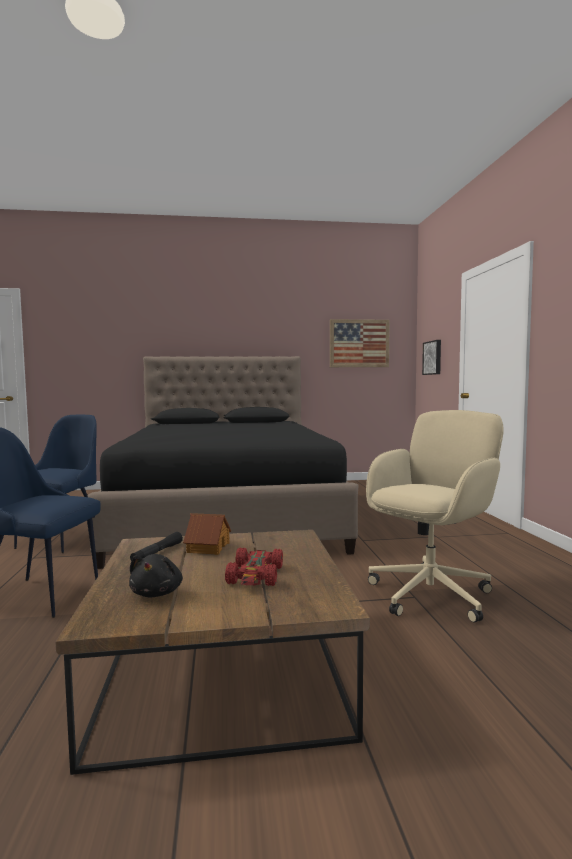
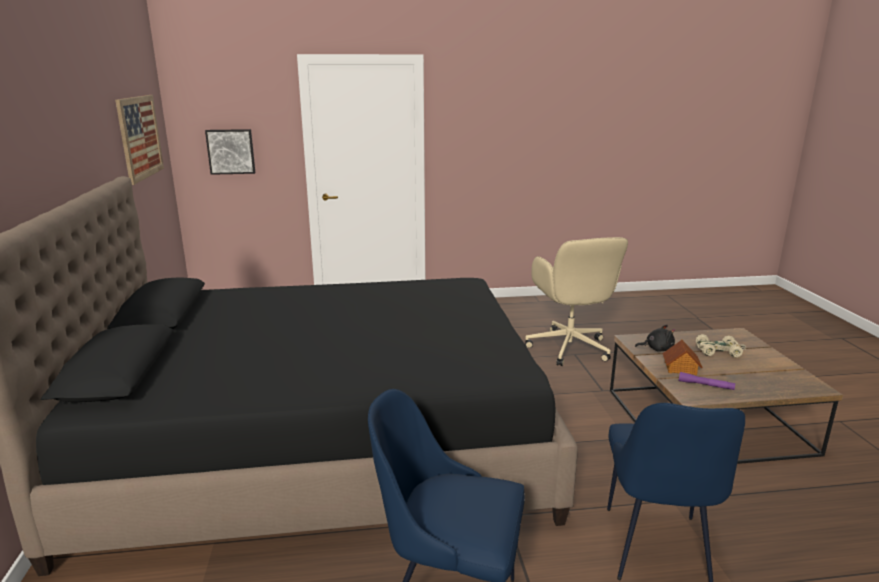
camera: 90 degrees left, 15 degrees up
(157, 553) = (705, 385): black flashlight -> purple flashlight
(157, 593) = (767, 376): black plush toy -> black plush toy (656, 349)
(255, 576) = (718, 351): red toy car -> beige toy car
(431, 594) = (569, 349): beige office chair -> beige office chair turned 150 degrees counterclockwise

